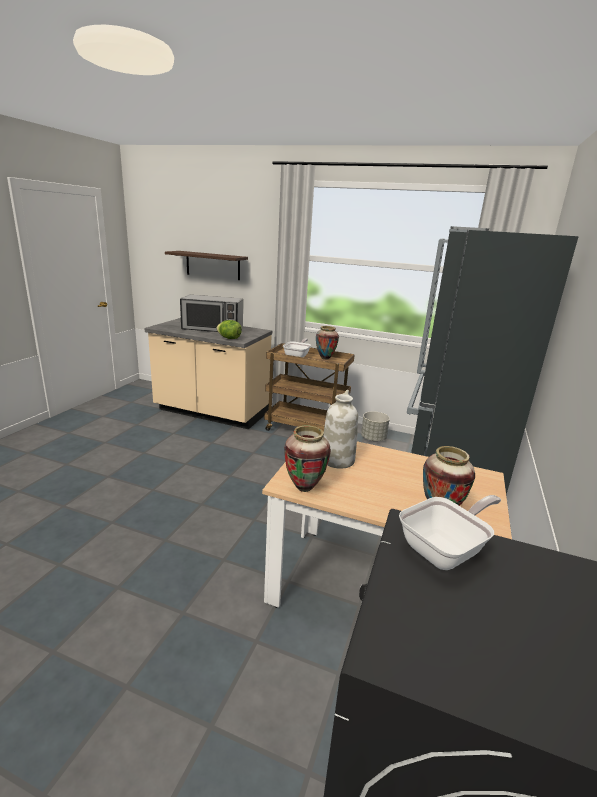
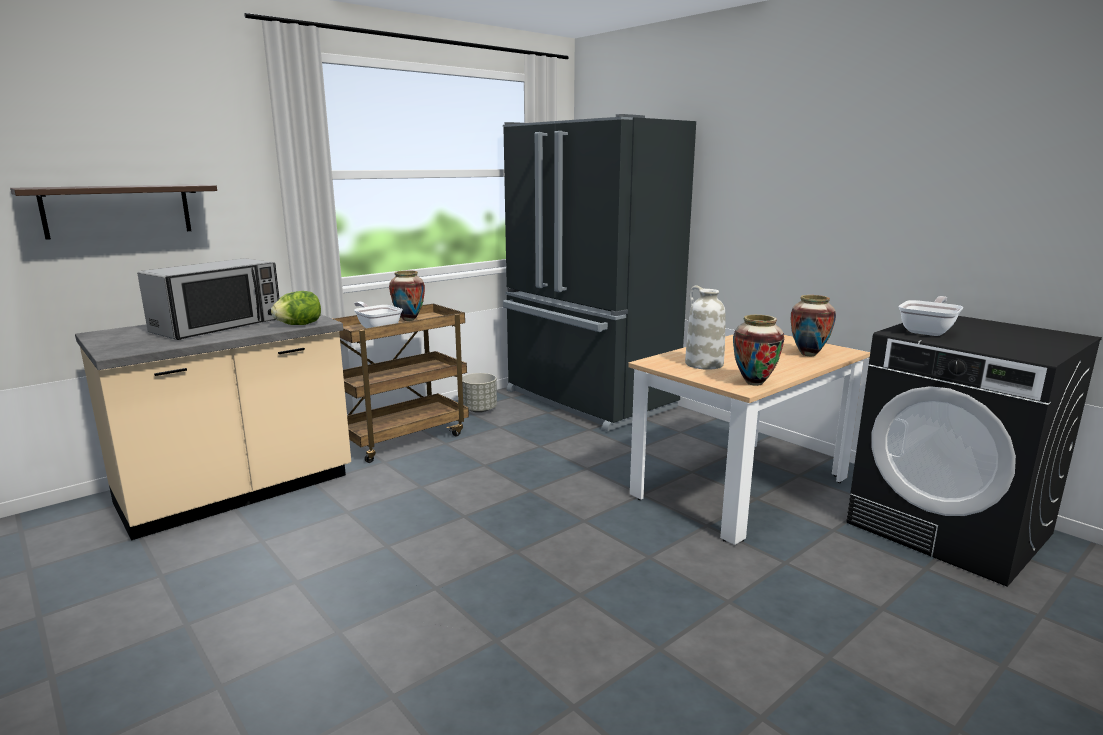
camera: 60 degrees left, 5 degrees down
(446, 550) = (928, 331): frying pan -> frying pan turned 45 degrees clockwise

